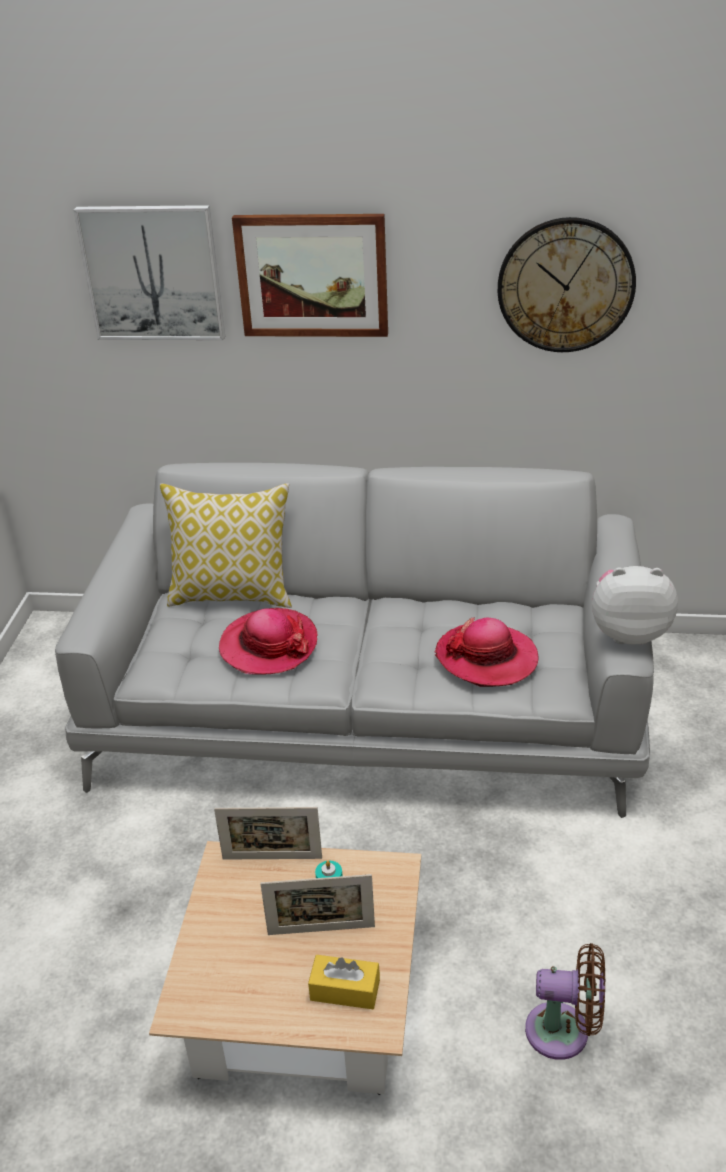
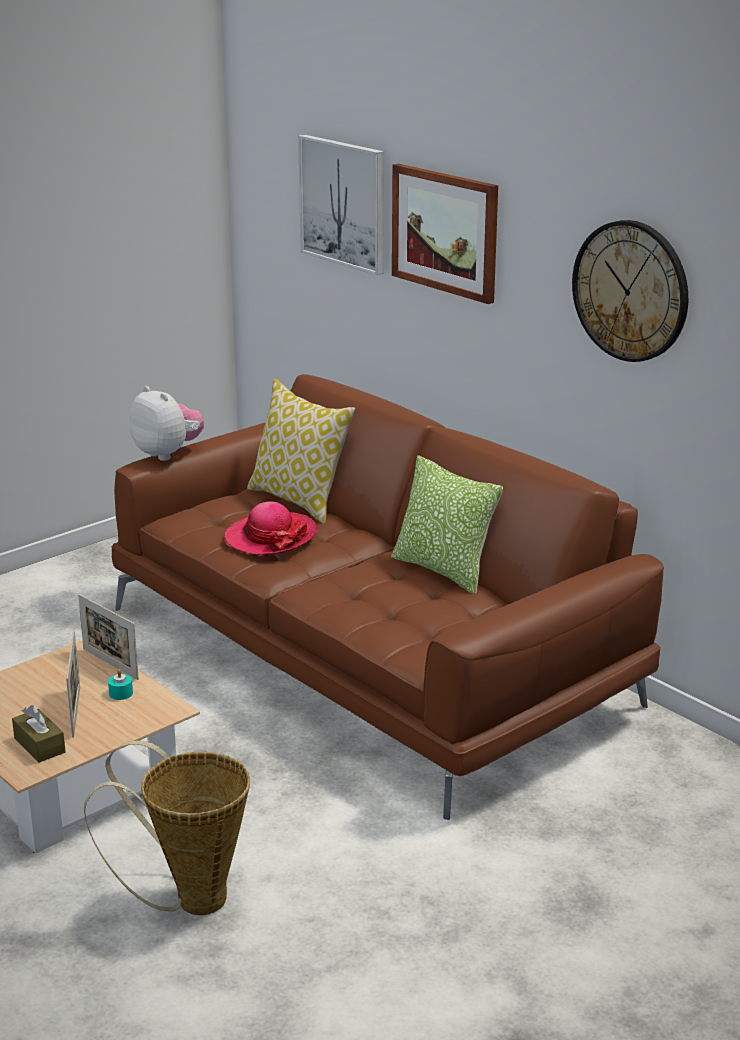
camera: 40 degrees right, 10 degrees down
(321, 930) = (76, 712): picture frame -> picture frame turned 135 degrees counterclockwise
(345, 990) = (39, 745): yellow tissue box -> brown tissue box
(369, 709) = (369, 657): grey sofa -> brown sofa
(451, 602) = (443, 570): none -> pillow
(487, 658) = (403, 611): hat -> none
(564, 1032) = (190, 899): brown fan -> basket
(629, 632) = (494, 623): plush toy -> plush toy (167, 453)

